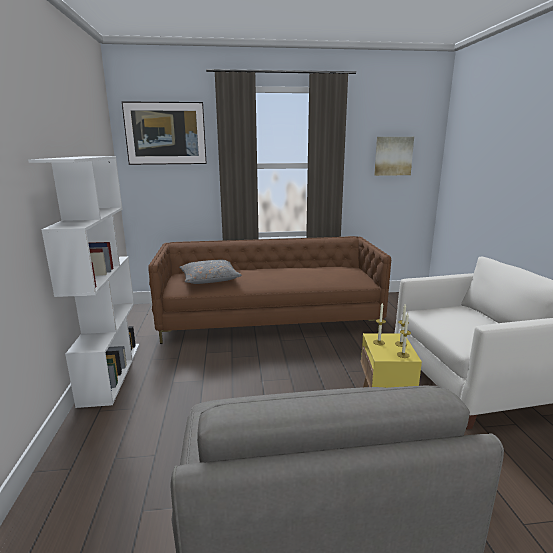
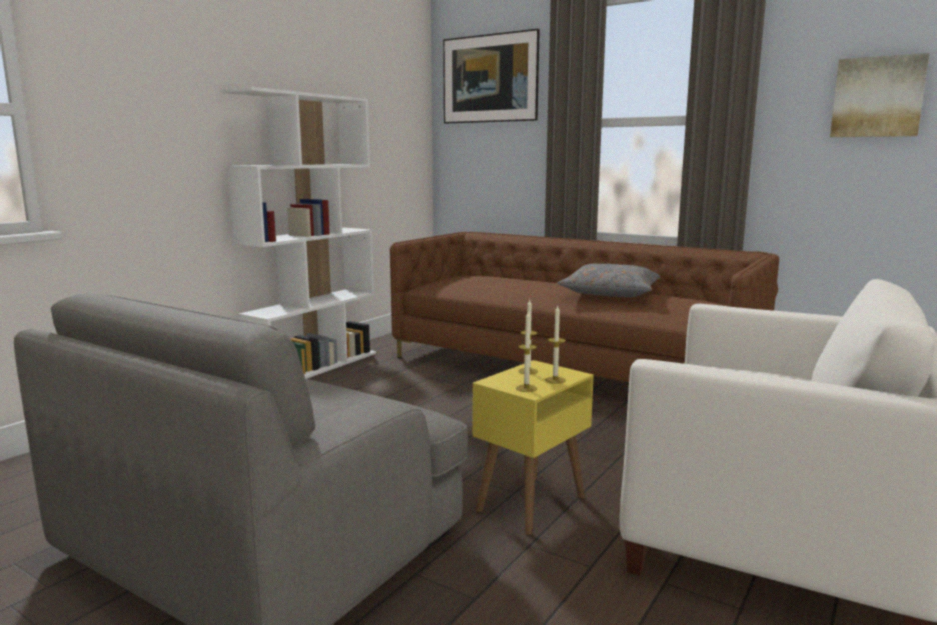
camera: 40 degrees right, 5 degrees down
(209, 279) = (481, 283): grey pillow -> grey pillow (610, 293)

